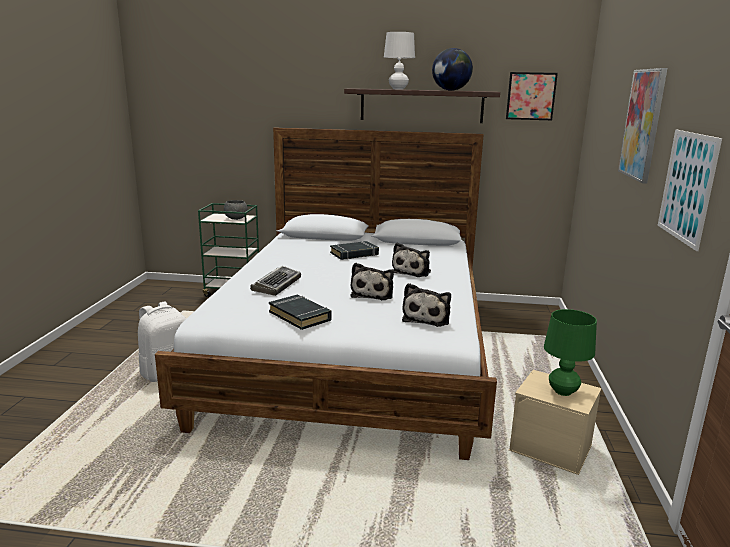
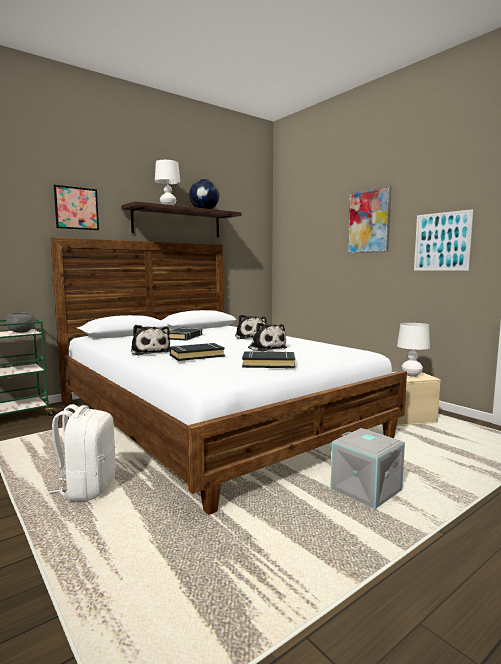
camera: 45 degrees left, 10 degrees down
(277, 285) = (196, 356): keyboard -> black book
(312, 487) = (365, 490): none -> grey storage box
(427, 318) = (331, 349): plush toy -> plush toy (150, 352)
(531, 96) = (244, 219): picture -> picture (76, 208)
(562, 391) = (411, 375): green table lamp -> white table lamp

